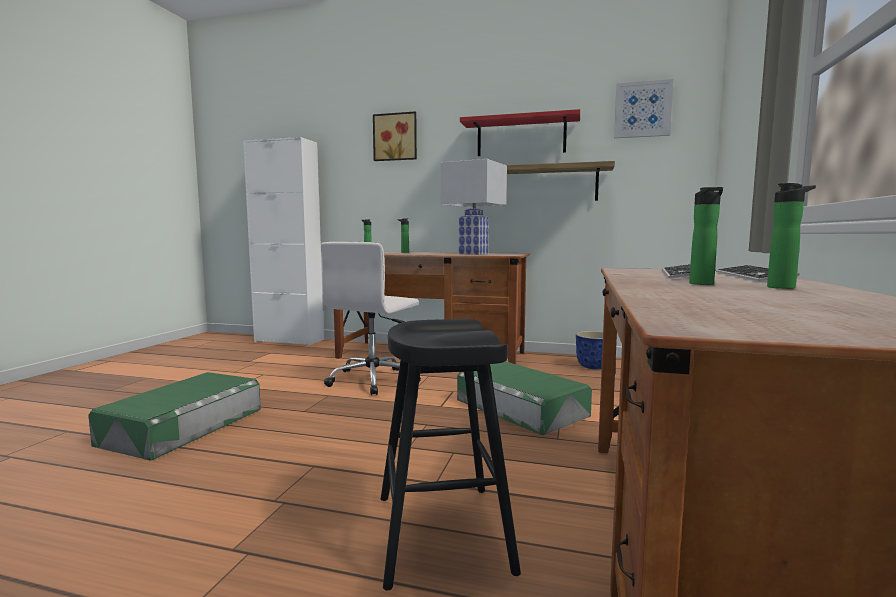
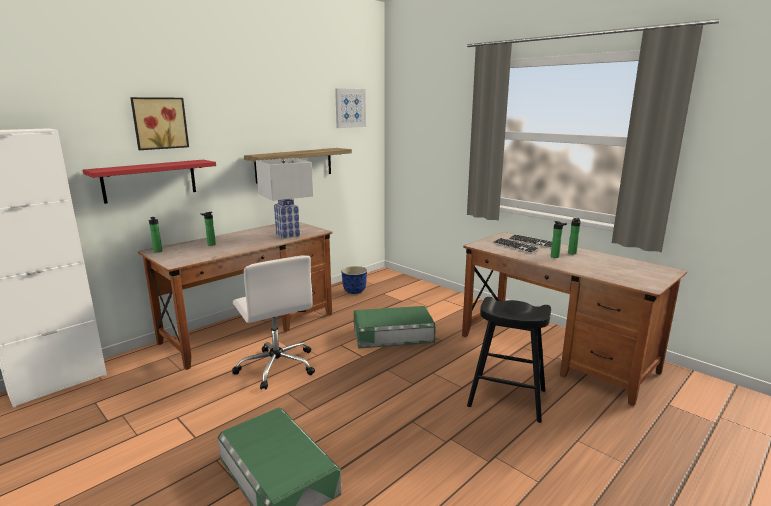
camera: 60 degrees left, 10 degrees up
(521, 137) = (277, 126): red shelf -> red shelf (150, 180)

